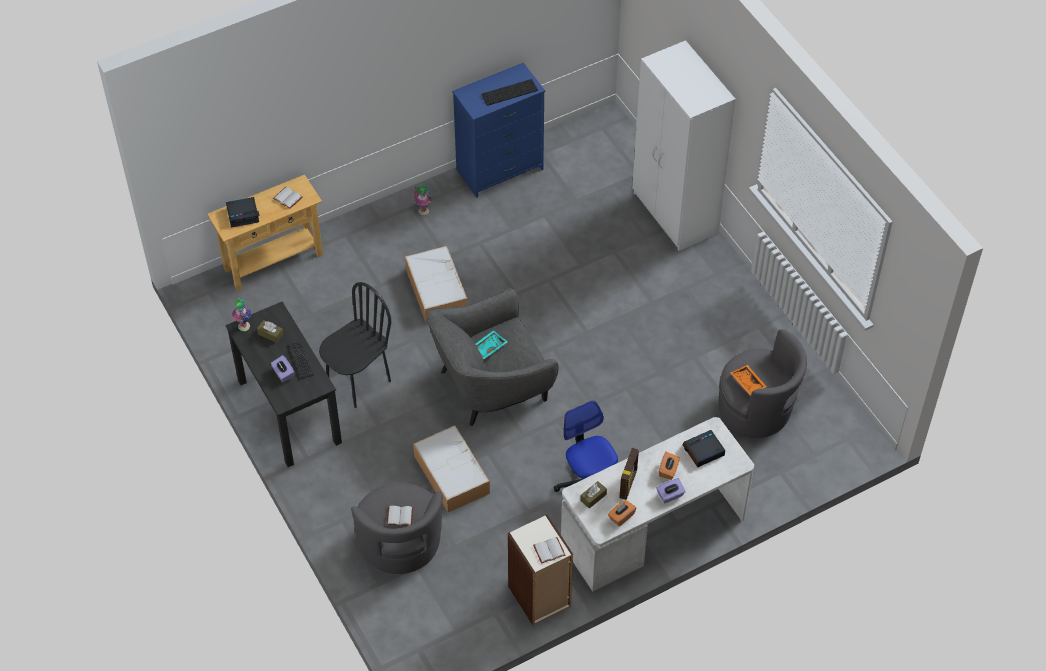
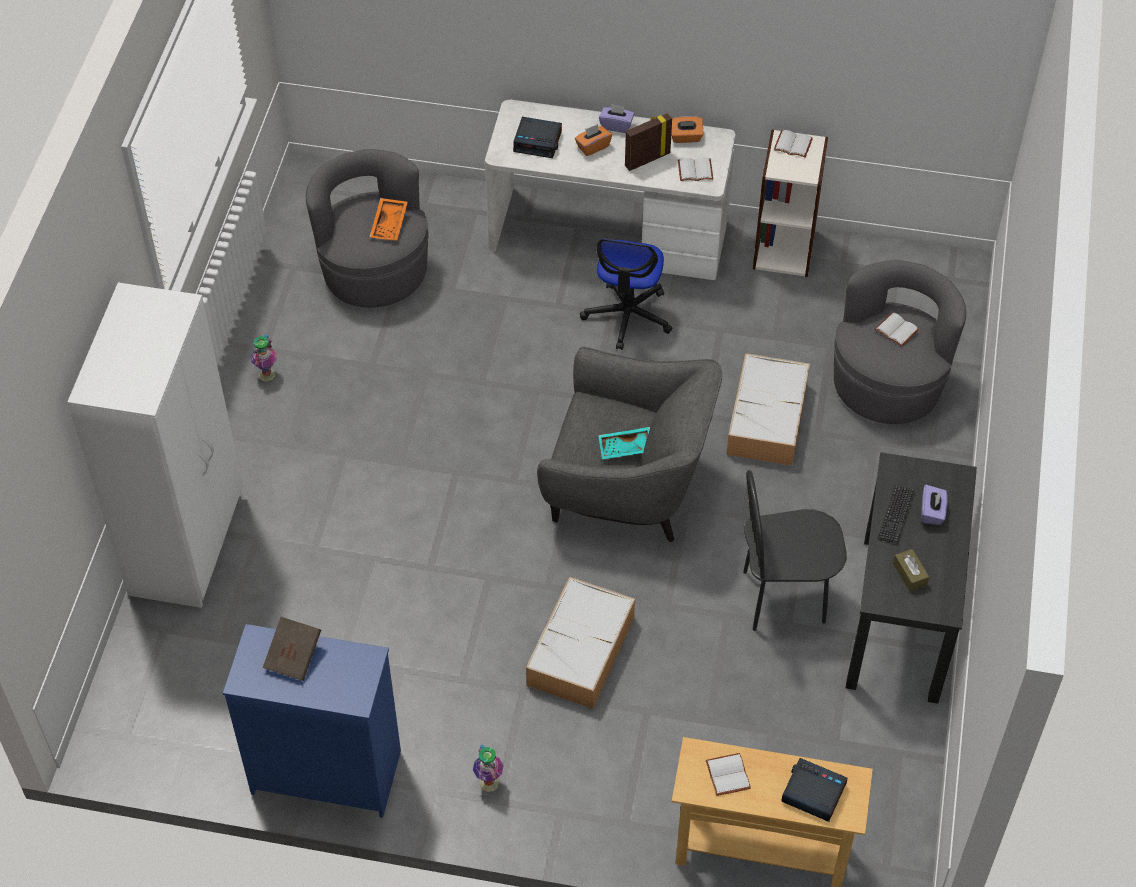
camera: 140 degrees left, 0 degrees up
(244, 326) = (937, 609): vase -> vase (266, 374)
(509, 91) = (294, 656): keyboard -> brown book
(593, 497) = (695, 170): brown tissue box -> white book

